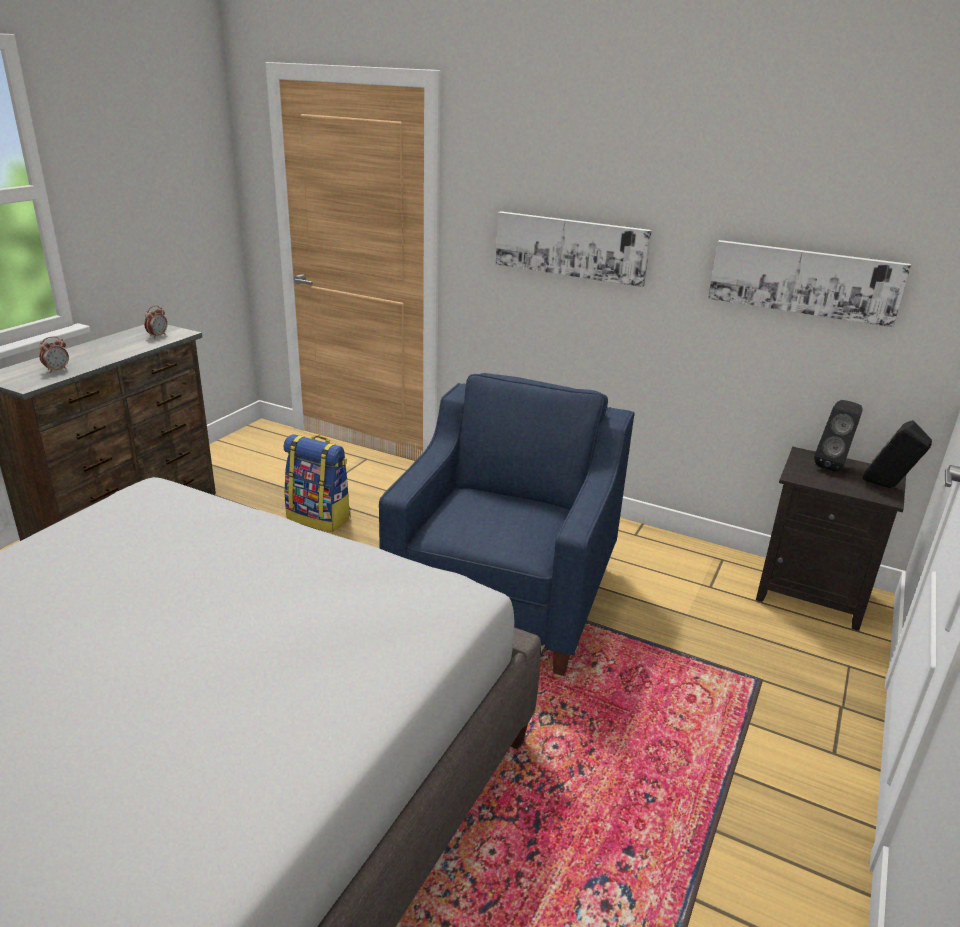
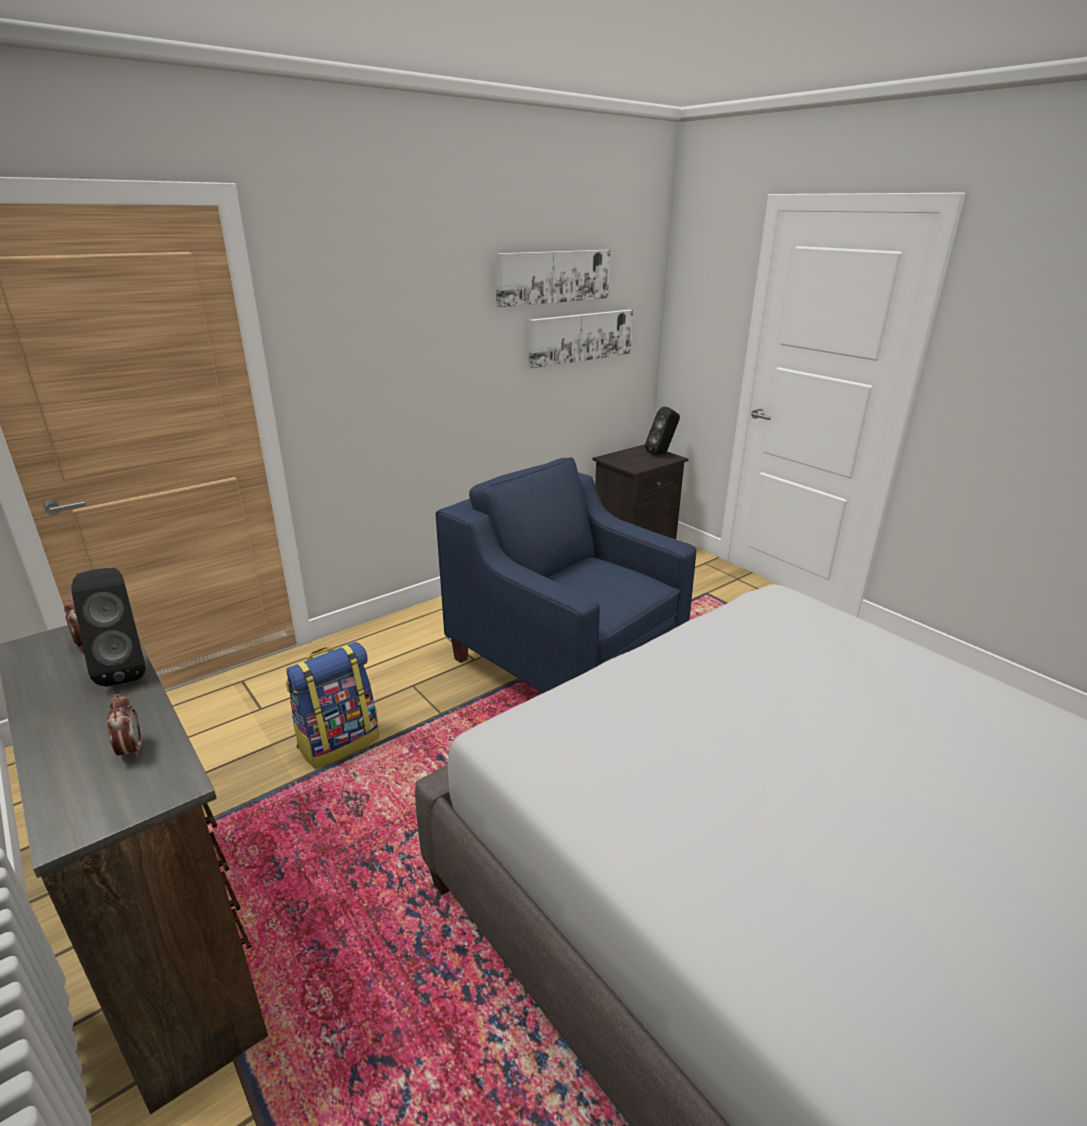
camera: 65 degrees left, 0 degrees up
(571, 247) = (418, 356): picture -> picture (553, 277)
(833, 465) = (627, 456): black speaker -> black speaker (126, 669)

